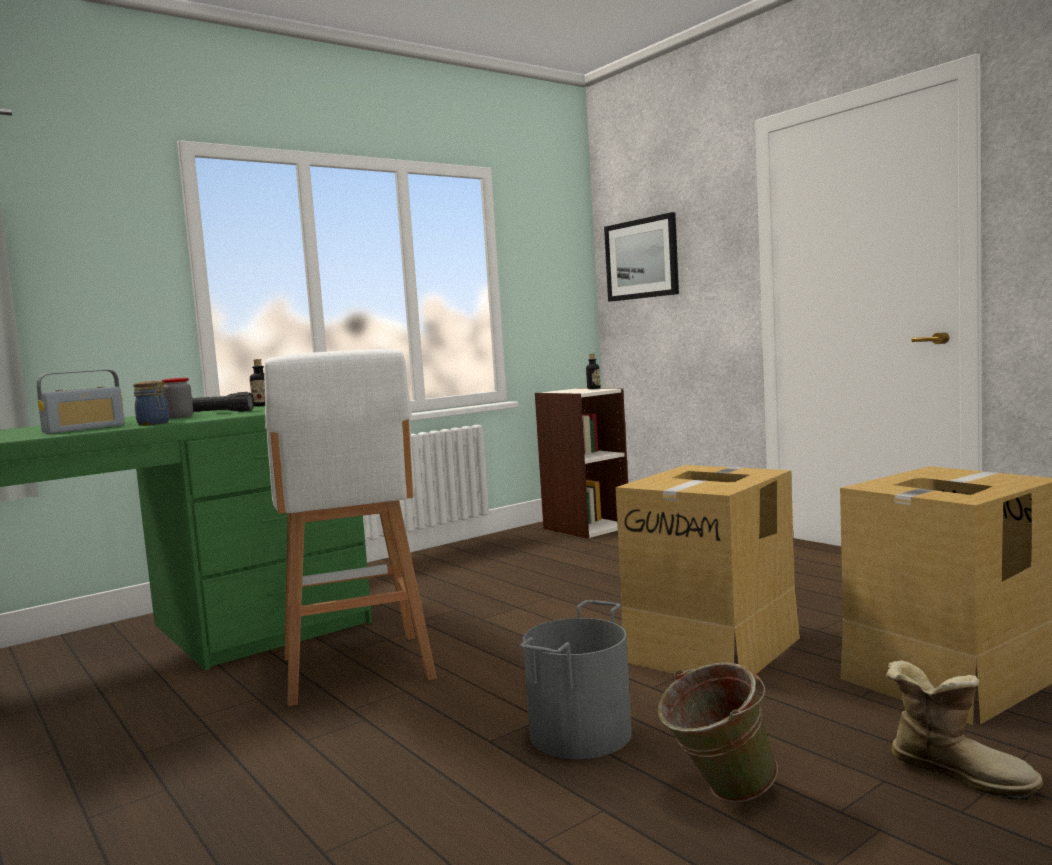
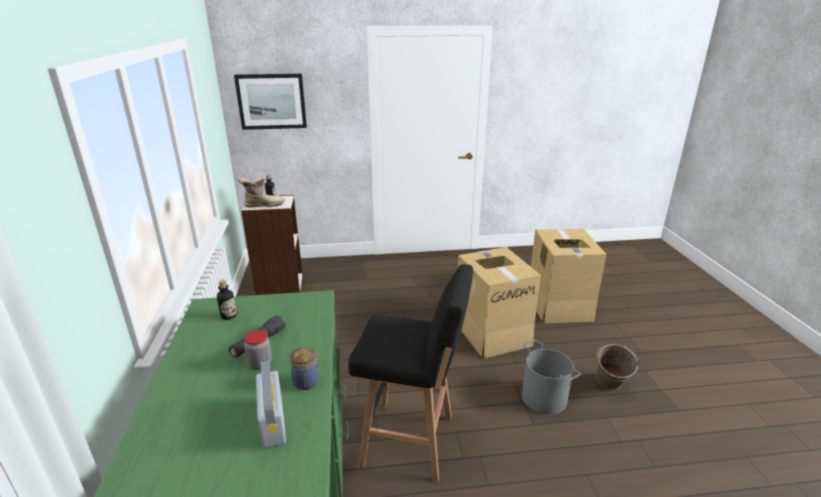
camera: 60 degrees left, 20 degrees up
(357, 670) = (411, 441): white stool -> black stool
(958, 772) = (620, 340): boot -> boot (263, 205)

